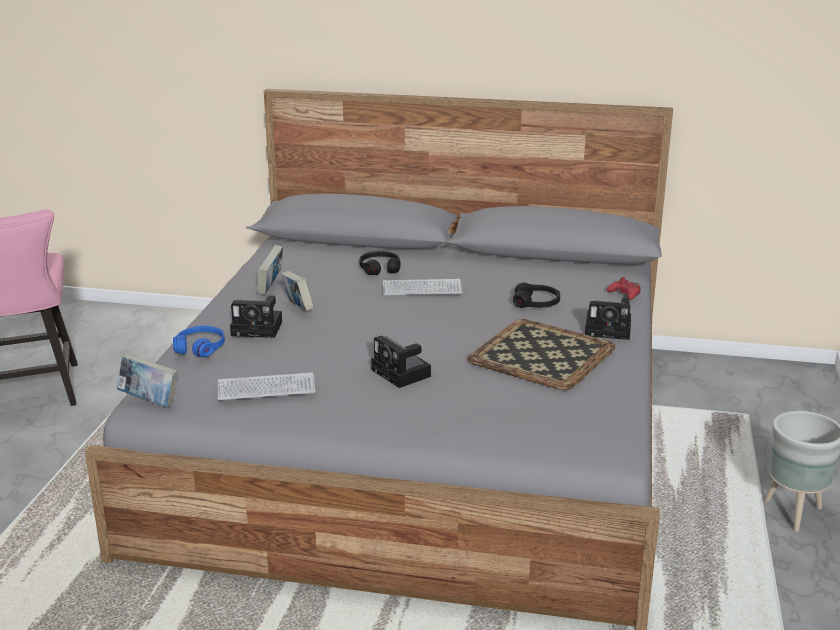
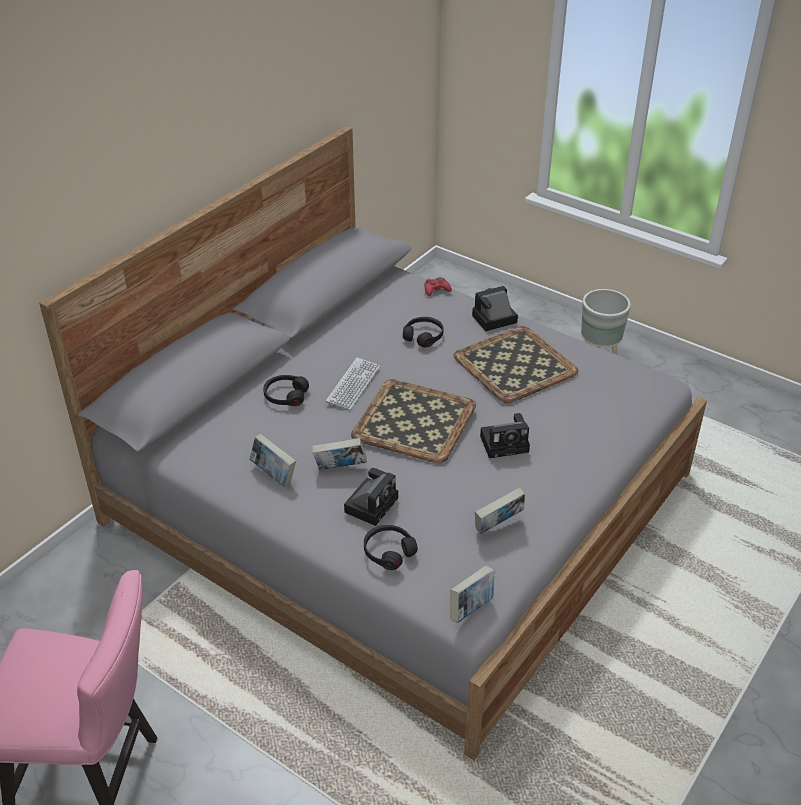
camera: 65 degrees left, 15 degrees up
(200, 347) = (388, 551): blue headphones -> black headphones
(266, 388) = (498, 525): keyboard -> book
(391, 321) = (414, 420): none -> tray
(610, 330) = (493, 320): camera -> camera turned 150 degrees counterclockwise

